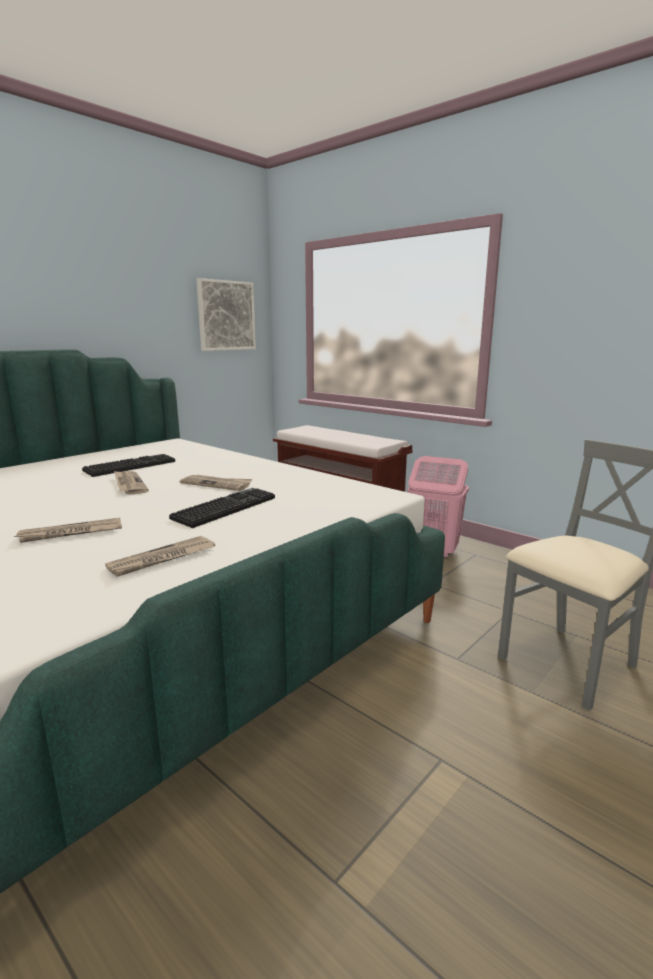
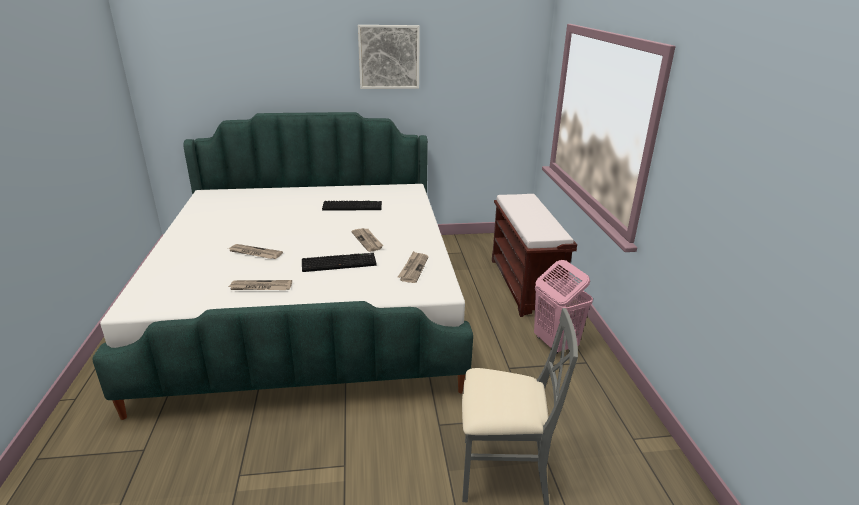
camera: 40 degrees right, 10 degrees up
(129, 484) = (328, 224): newspaper -> newspaper (413, 268)
(226, 316) = (493, 84): picture -> picture (389, 57)

